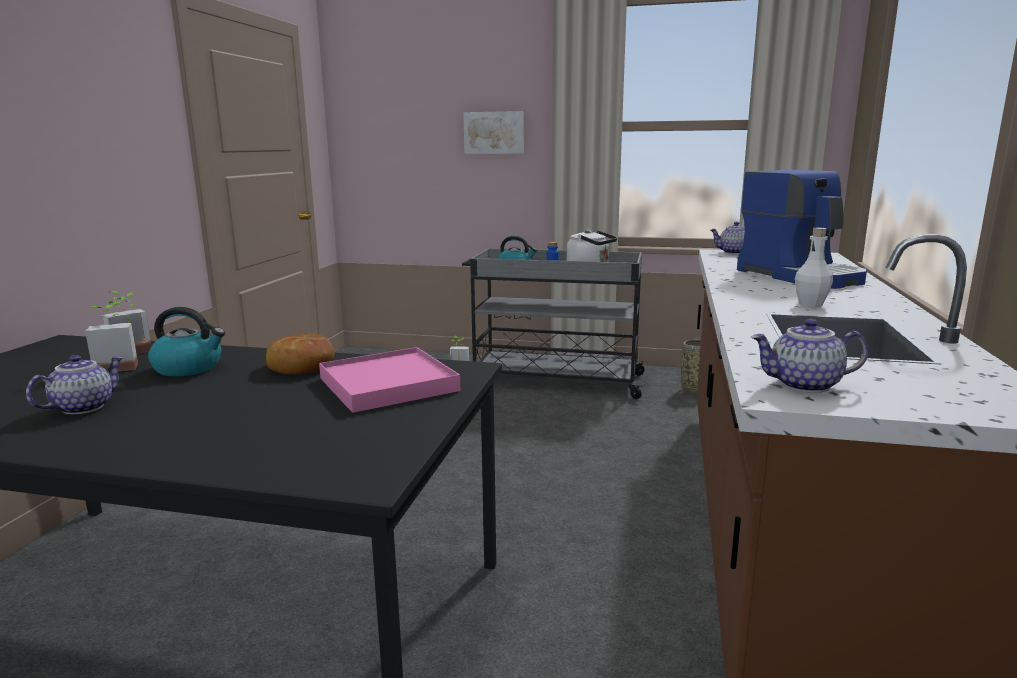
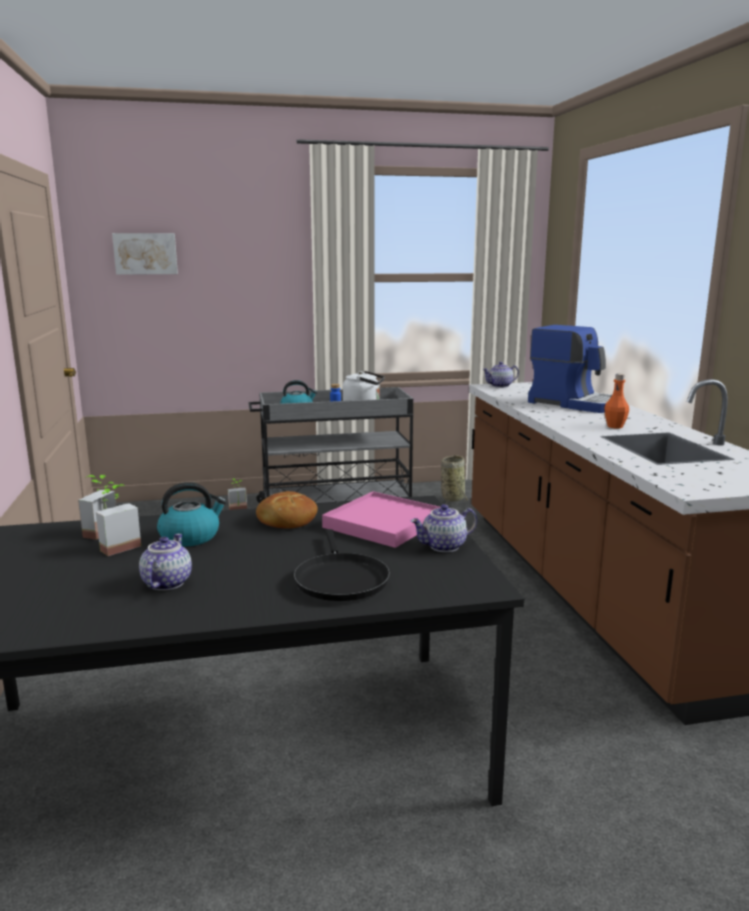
camera: 25 degrees left, 0 degrees up
(233, 436) = (340, 579): none -> black frying pan
(494, 132) = (252, 283): picture -> picture (145, 253)
(804, 385) = (693, 482): teapot -> teapot (444, 547)
(810, 304) = (615, 426): white bottle -> orange bottle

